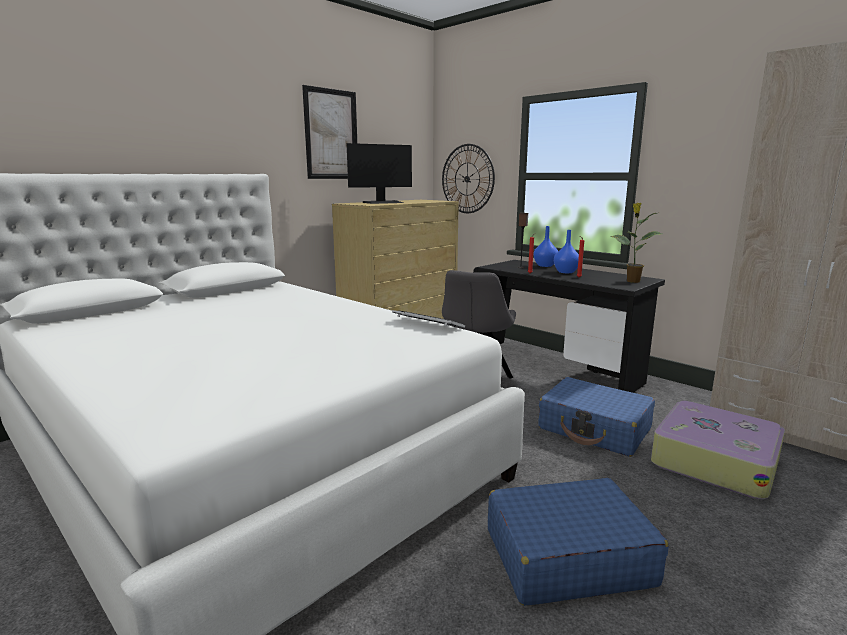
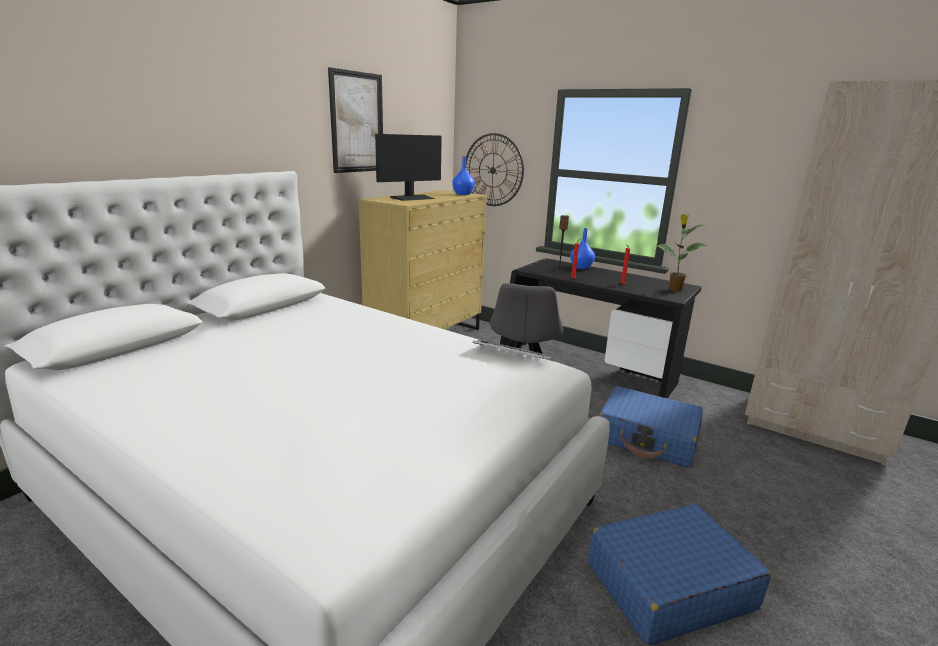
camera: 10 degrees left, 5 degrees up
(566, 272) = (606, 277): blue vase -> blue vase (463, 194)
(713, 461) = (760, 467): suitcase -> none

